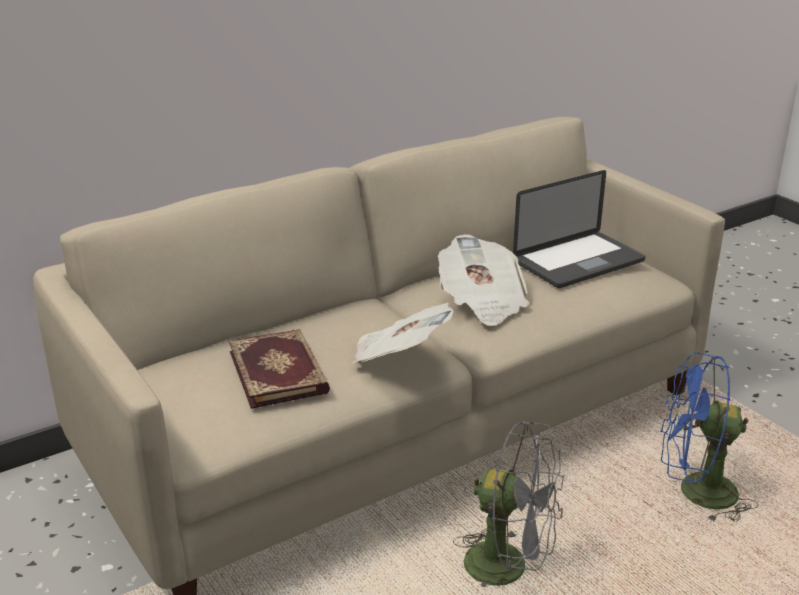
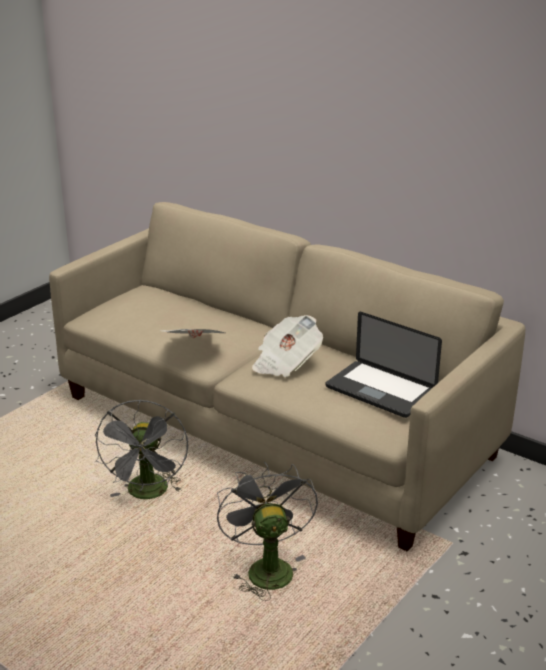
camera: 70 degrees right, 0 degrees up
(280, 371) = (158, 317): book -> none
(695, 492) = (266, 567): blue fan -> grey fan

